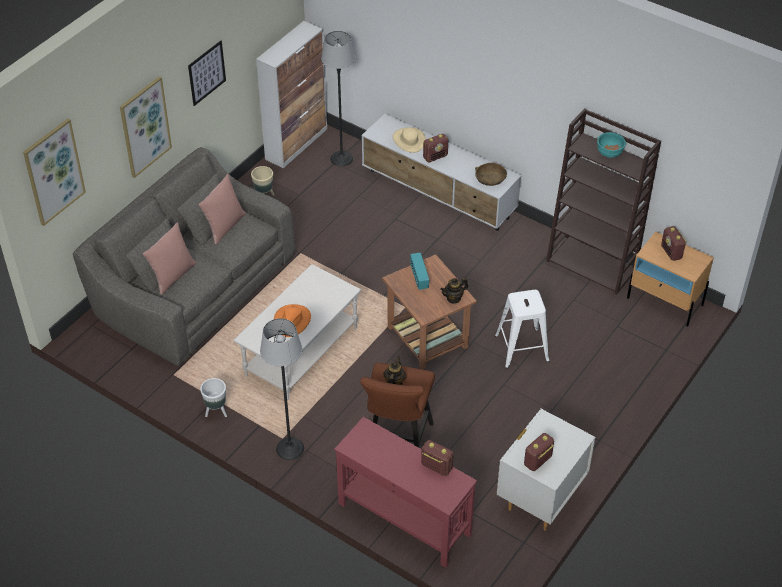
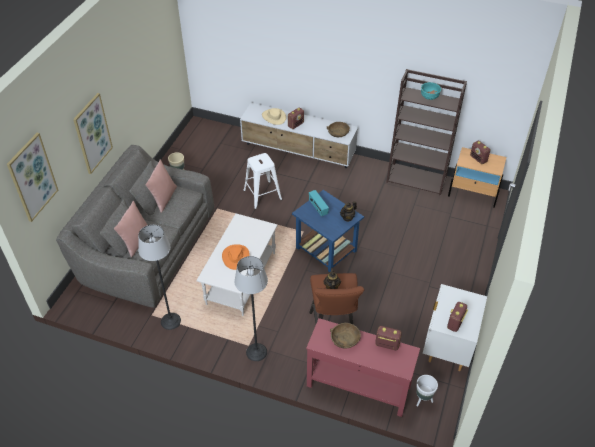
camera: 15 degrees left, 0 degrees up
(206, 73) = (128, 88): picture -> none
(216, 411) = (192, 336): white planter -> white planter (422, 399)
(297, 144) = (190, 135): cabinet -> none
(341, 158) = (224, 139): floor lamp -> floor lamp (170, 321)
(386, 448) = (344, 339): none -> brown bowl
(428, 337) = (326, 249): brown side table -> blue side table
(522, 348) = (393, 244): white stool -> white stool (263, 195)

